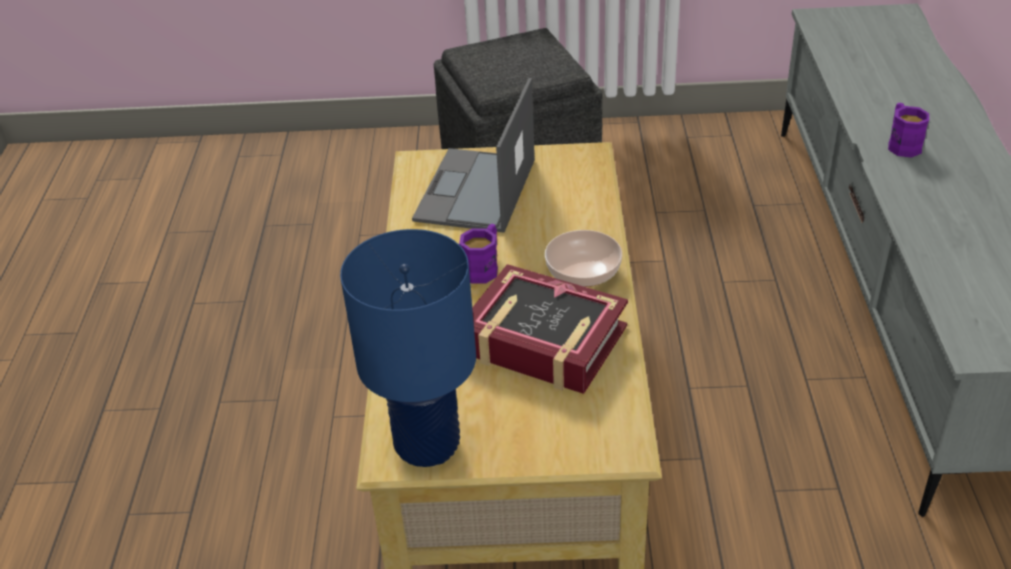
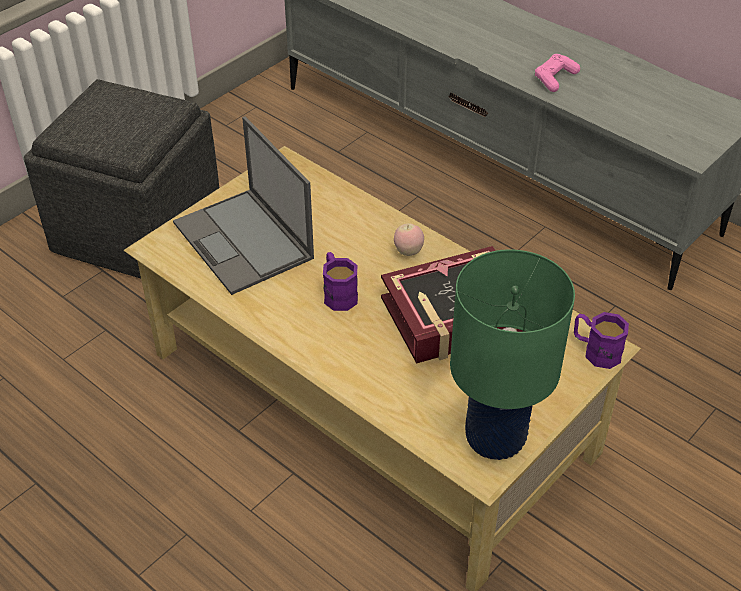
camera: 50 degrees left, 5 degrees up
(427, 449) = (494, 442): blue table lamp -> green table lamp
(582, 272) = (408, 252): bowl -> apple
(901, 143) = (483, 44): purple mug -> purple mug (595, 351)
(930, 207) = (555, 78): none -> pink game controller

